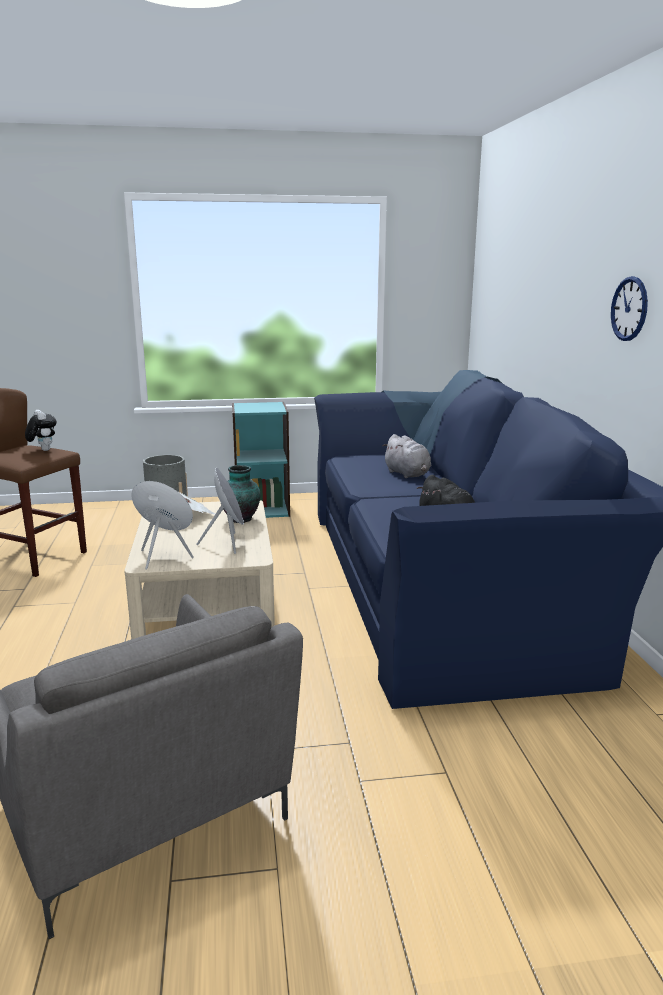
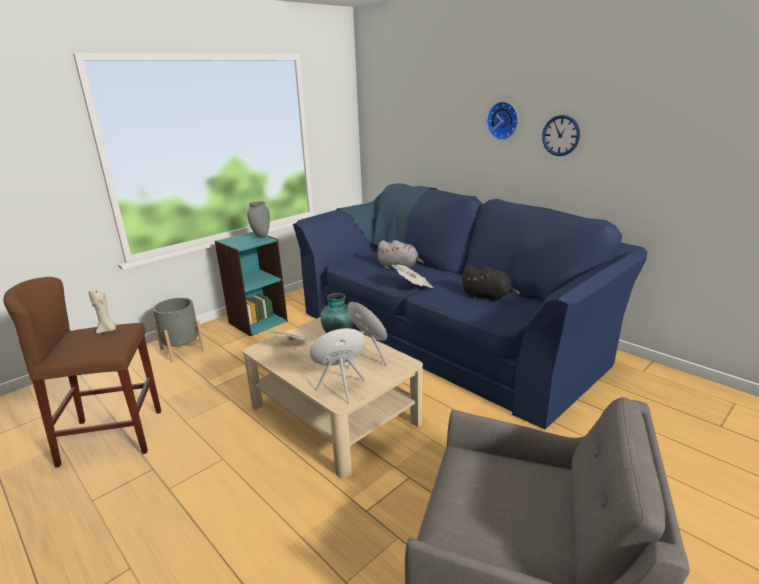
camera: 35 degrees left, 5 degrees up
(43, 450) = (107, 330): plush toy -> beige candle
(278, 407) = (261, 236): none -> grey vase
(379, 493) = (413, 286): none -> newspaper
(581, 285) = (503, 120): none -> wall clock

